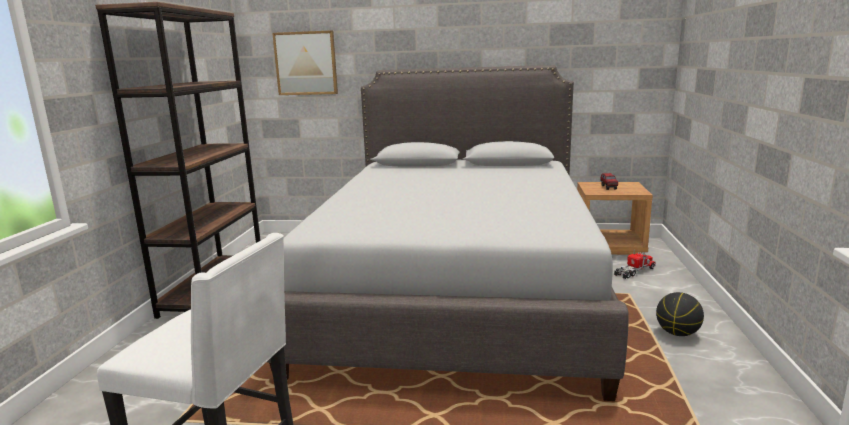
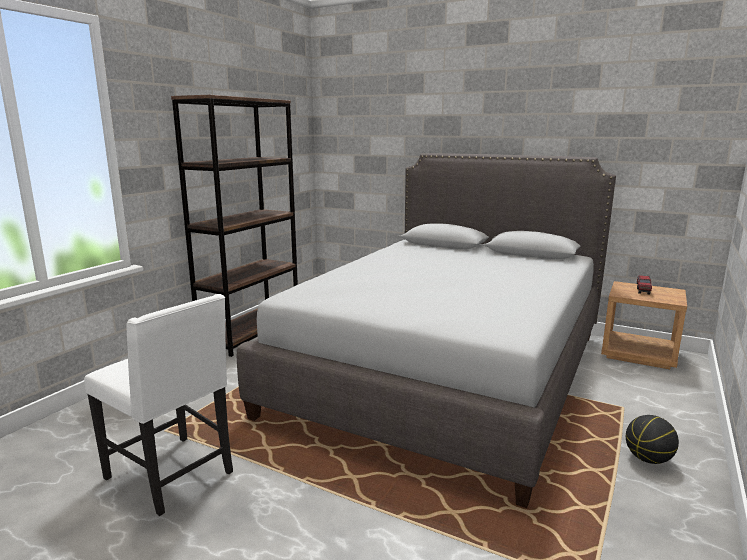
camera: 20 degrees right, 0 degrees up
(306, 63) = (363, 143): picture -> none
(634, 271) = (648, 385): toy truck -> none

